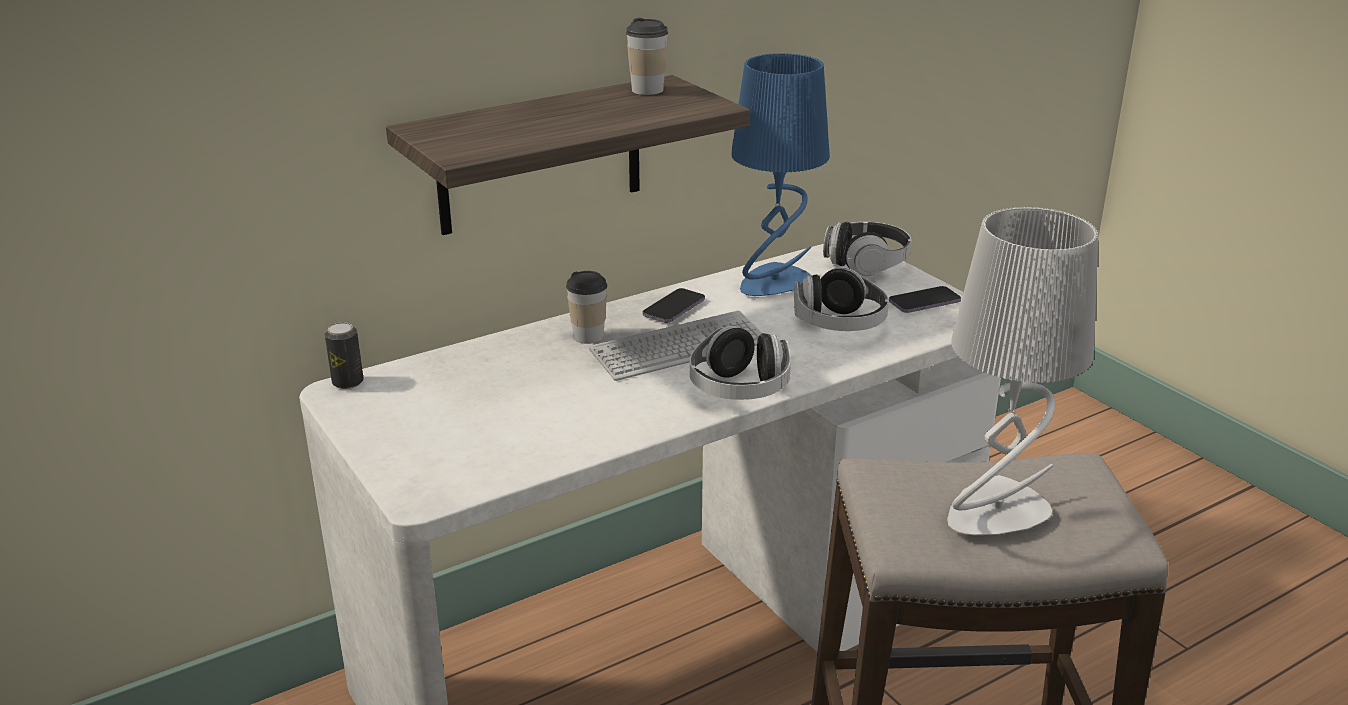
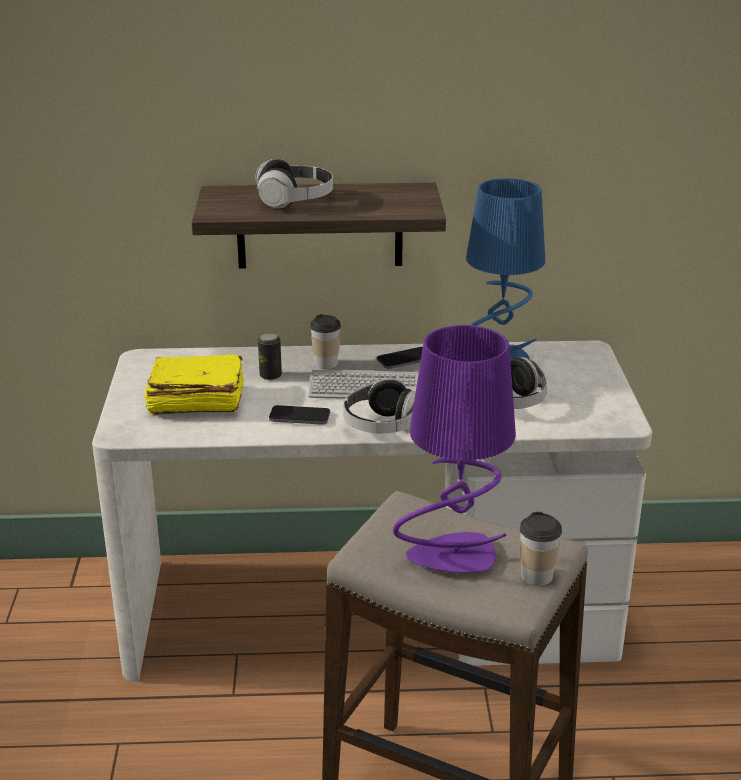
camera: 30 degrees right, 0 degrees up
(348, 382) = (153, 354): can -> can (270, 376)
(476, 426) = (195, 401): none -> yellow book
(647, 90) = (398, 191): cup -> cup (536, 576)
(866, 264) = (587, 364): headphones -> headphones (294, 201)
(924, 302) = (595, 403): phone -> phone (299, 417)
(996, 513) = (453, 557): grey table lamp -> purple table lamp

